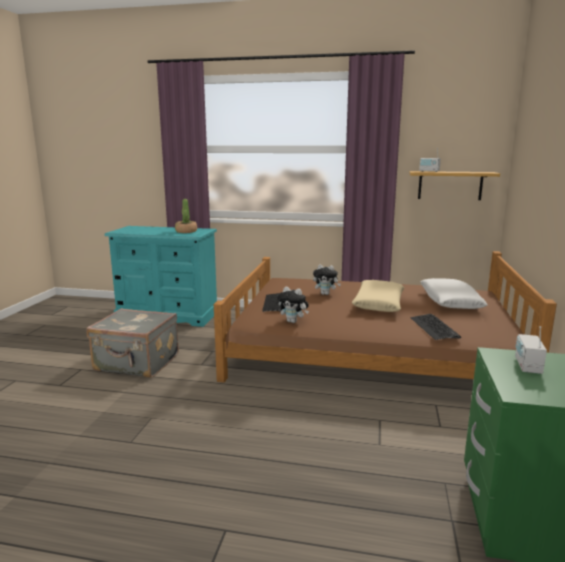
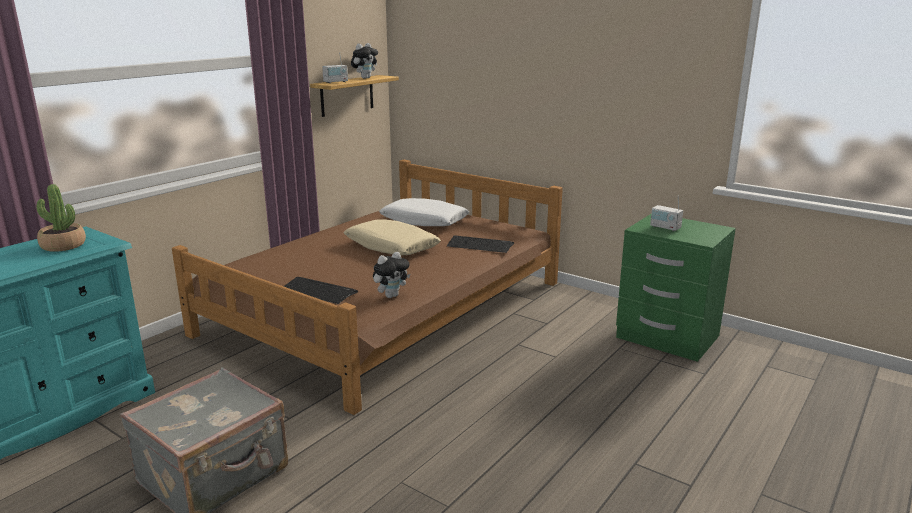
camera: 65 degrees left, 5 degrees up
(326, 294) = (325, 260): plush toy -> plush toy (365, 78)

